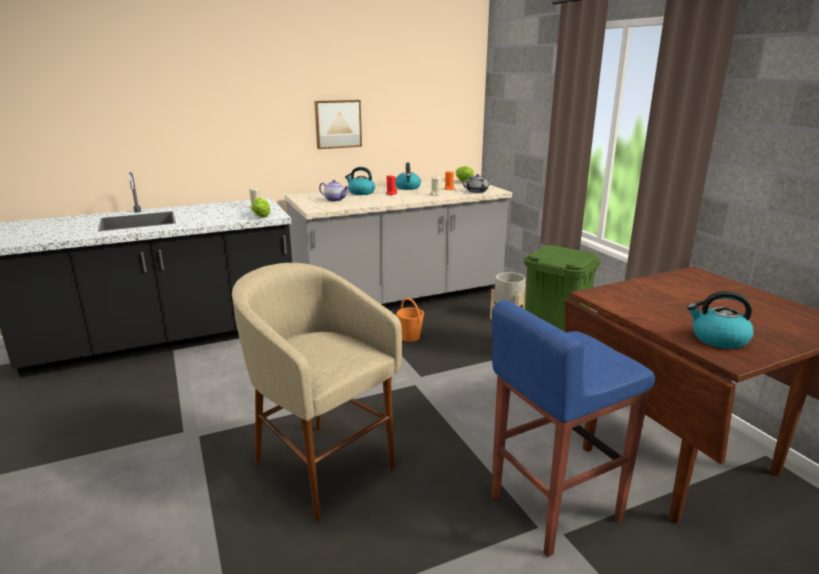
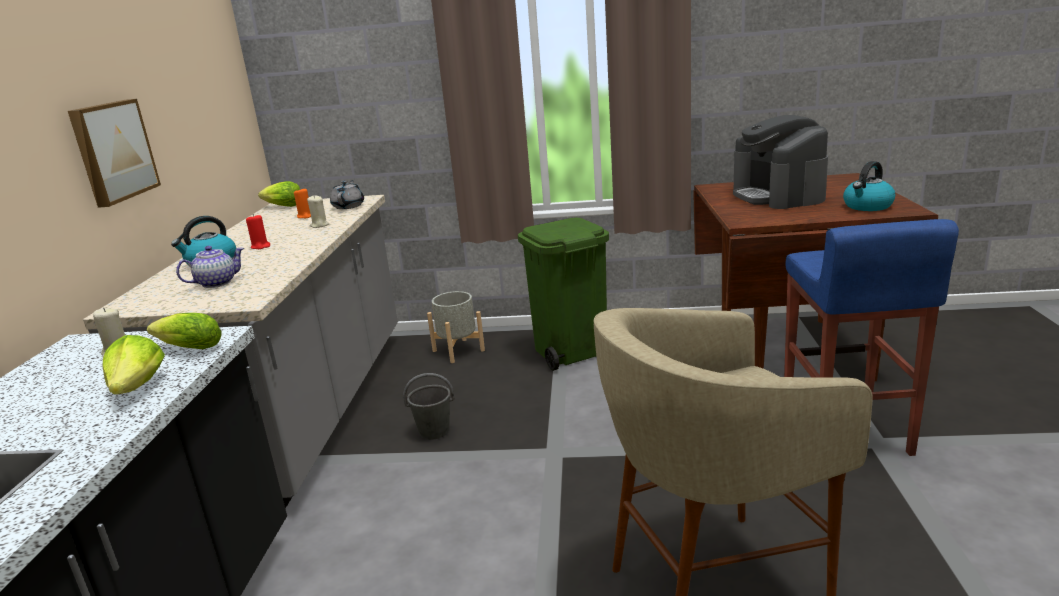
camera: 60 degrees left, 0 degrees up
(224, 218) = (138, 388): none -> lettuce
(408, 187) = (248, 235): kettle -> none
(410, 337) = (434, 431): orange bucket -> grey bucket
(701, 299) = (778, 195): none -> coffee machine

